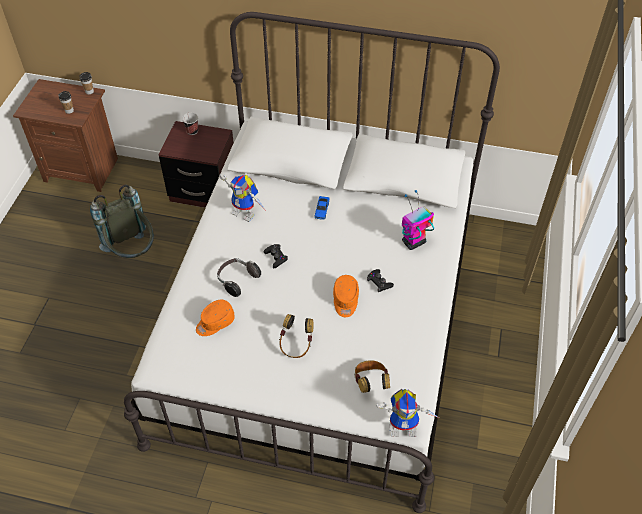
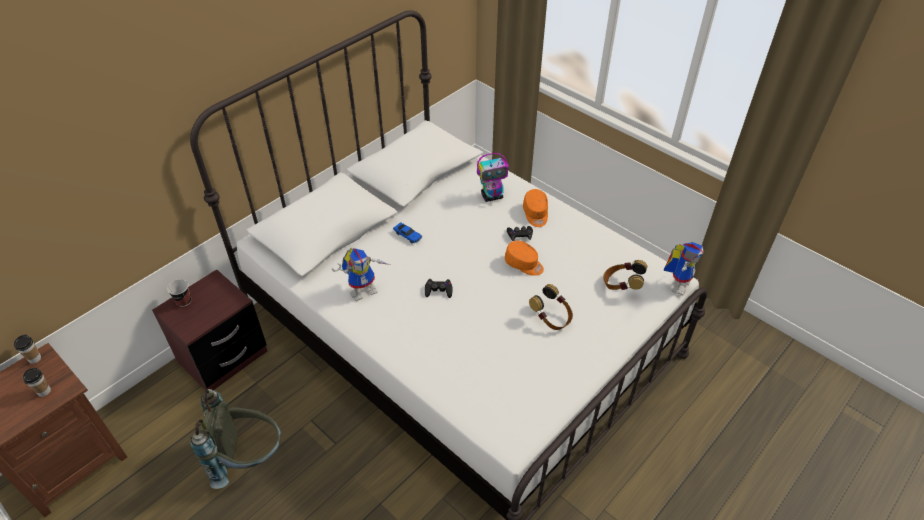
camera: 60 degrees left, 5 degrees down
(215, 323) = (485, 369): orange cap -> orange cap (535, 214)
(237, 280) = (445, 331): headphones -> none
(413, 242) = (492, 196): toy robot -> toy robot turned 105 degrees counterclockwise

